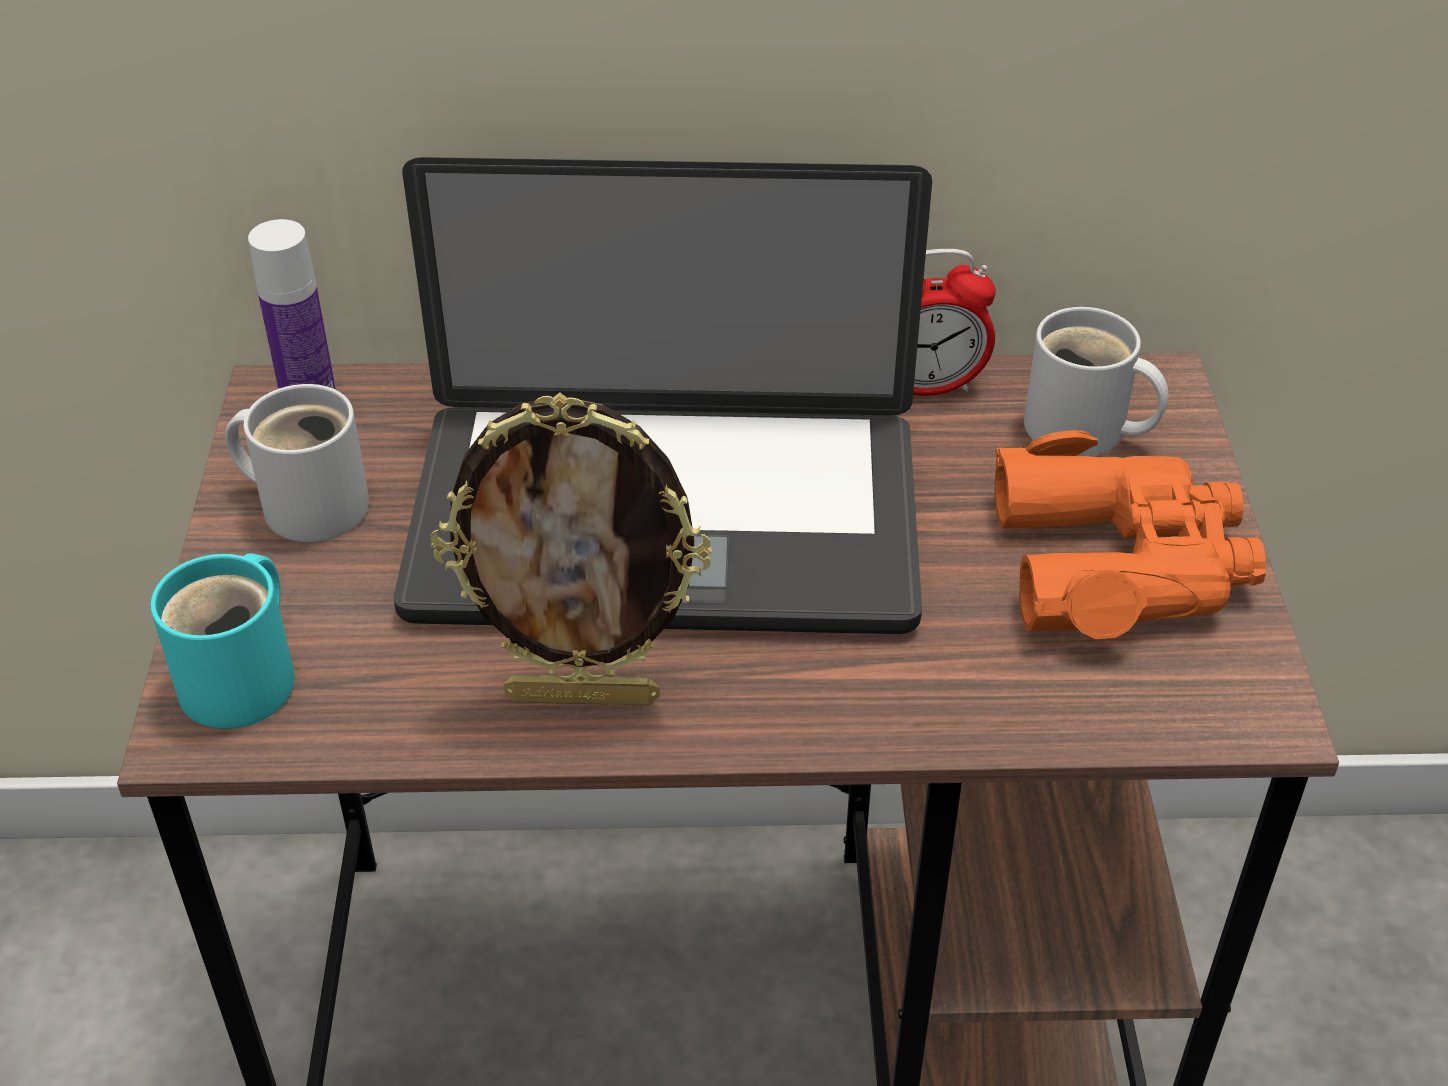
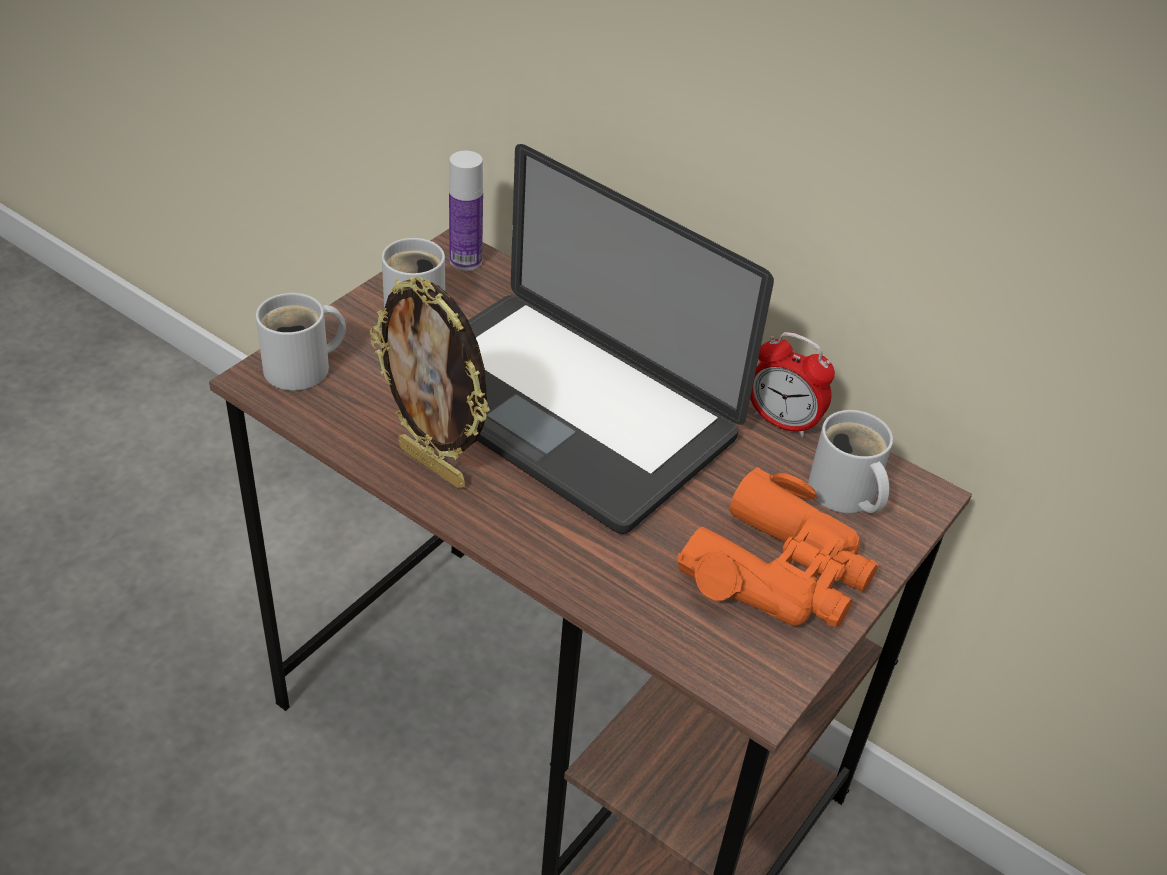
camera: 35 degrees right, 0 degrees up
(246, 678) = (304, 368): turquoise mug -> white mug

